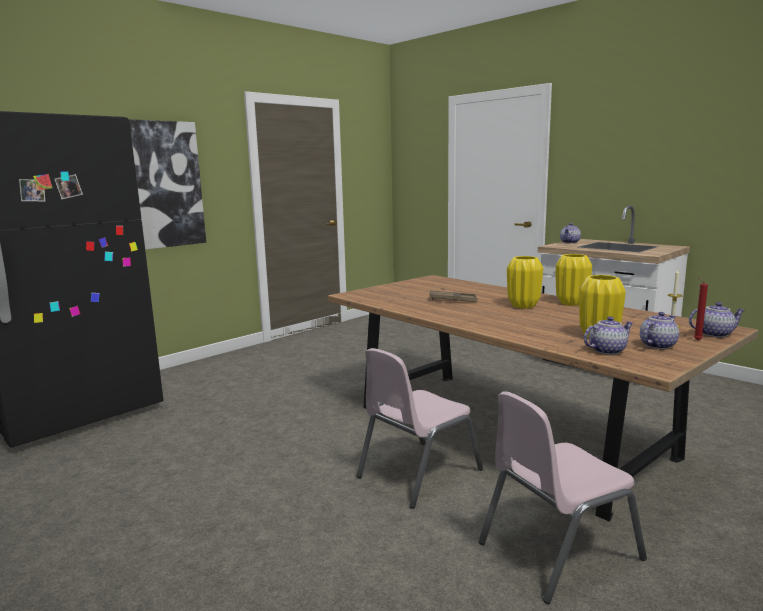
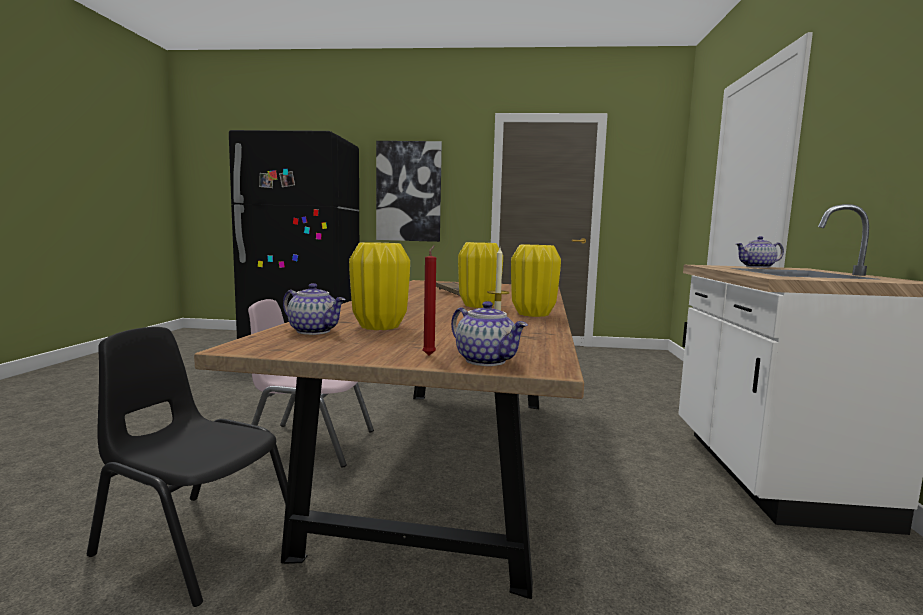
camera: 50 degrees right, 5 degrees down
(557, 550) = (197, 541): pink chair -> black chair
(657, 345) = (368, 343): teapot -> none

